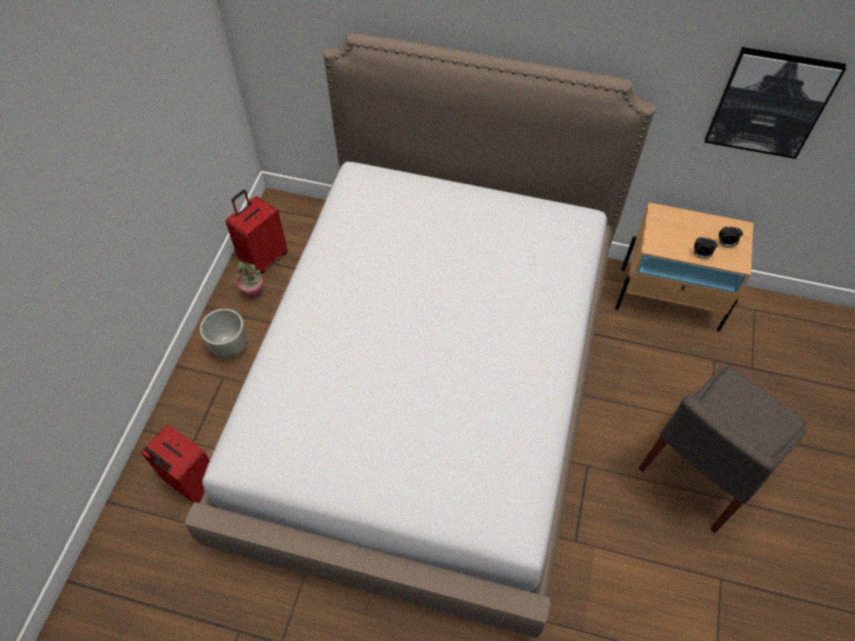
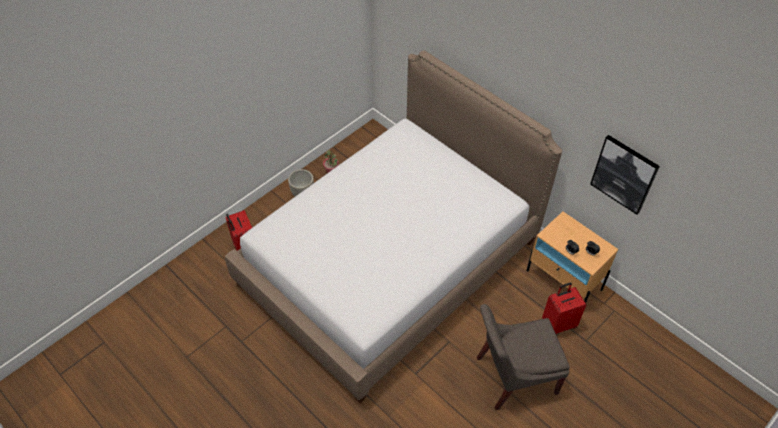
camera: 30 degrees right, 5 degrees down
(263, 257) = (348, 155): red suitcase -> red suitcase (558, 323)

